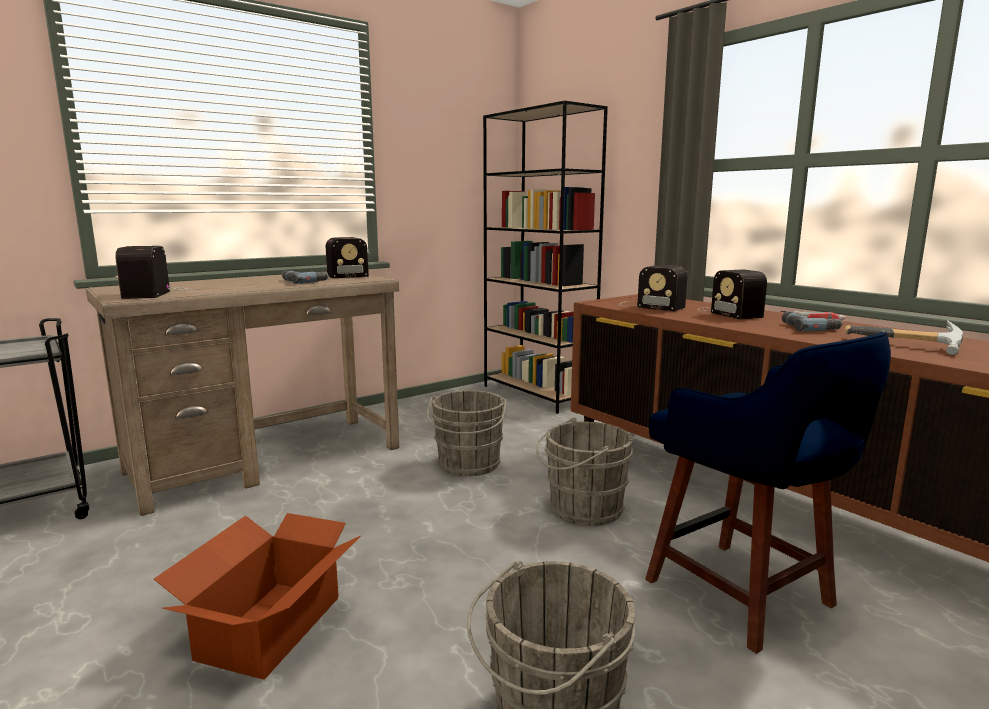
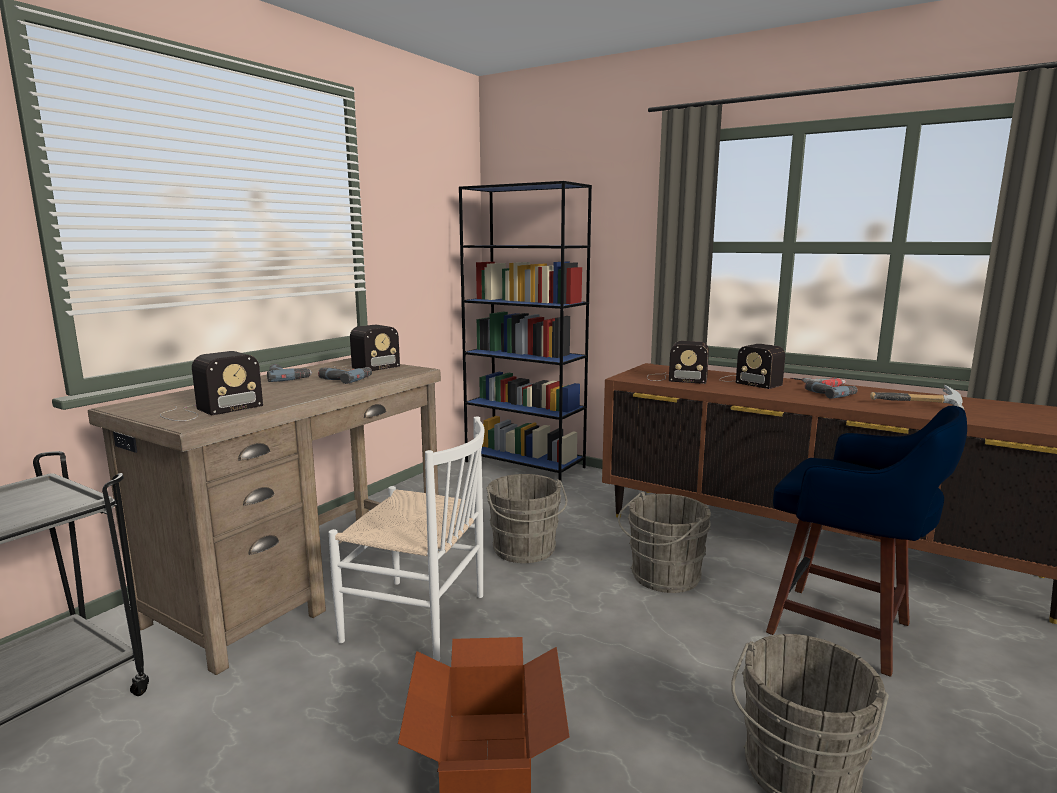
camera: 20 degrees left, 0 degrees up
(156, 292) = (208, 410): radio -> radio turned 105 degrees counterclockwise
(263, 278) = (287, 377): none -> power drill
(325, 505) = (421, 620): none -> white chair
(538, 394) = (525, 464): beige bookcase -> blue bookcase

